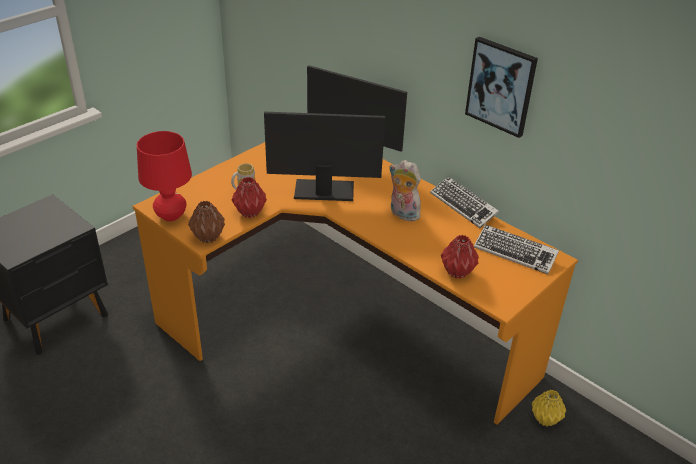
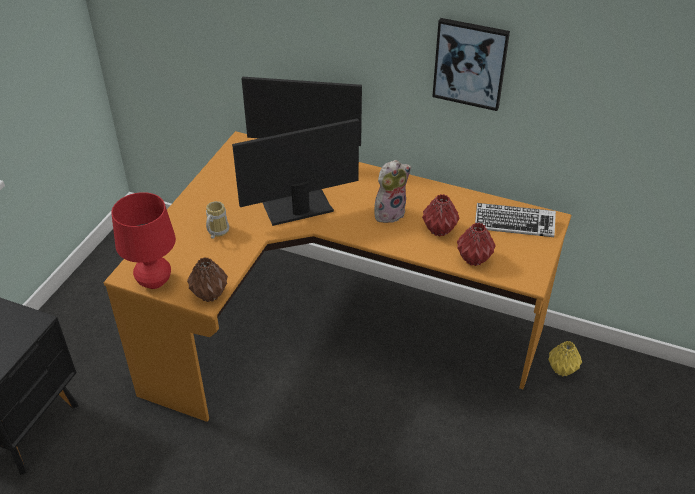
camera: 20 degrees left, 5 degrees up
(250, 212) = (236, 253): red vase -> red vase (439, 230)
(402, 214) = (389, 212): plush toy -> plush toy turned 135 degrees clockwise
(463, 205) = (441, 187): keyboard -> none

